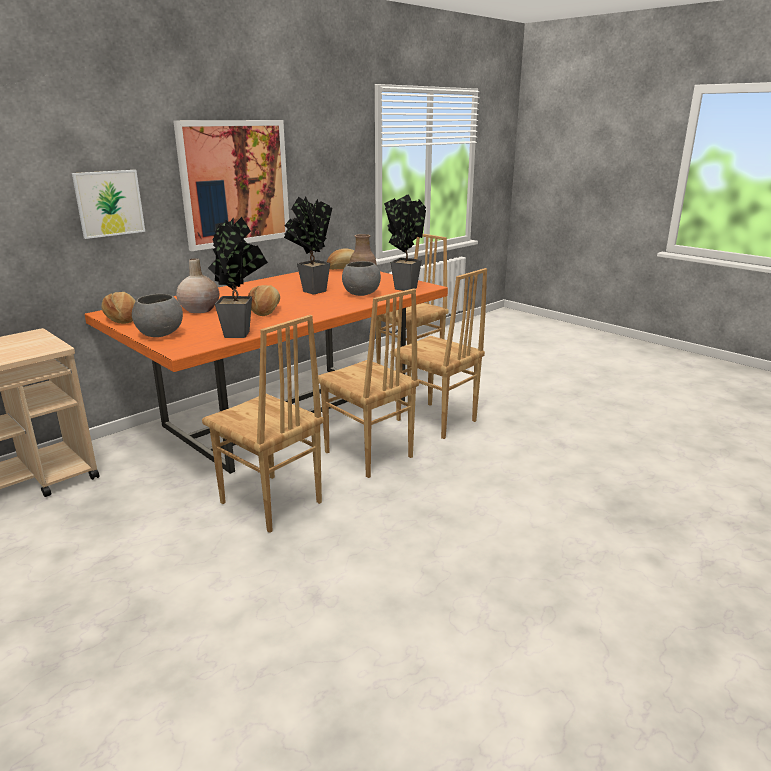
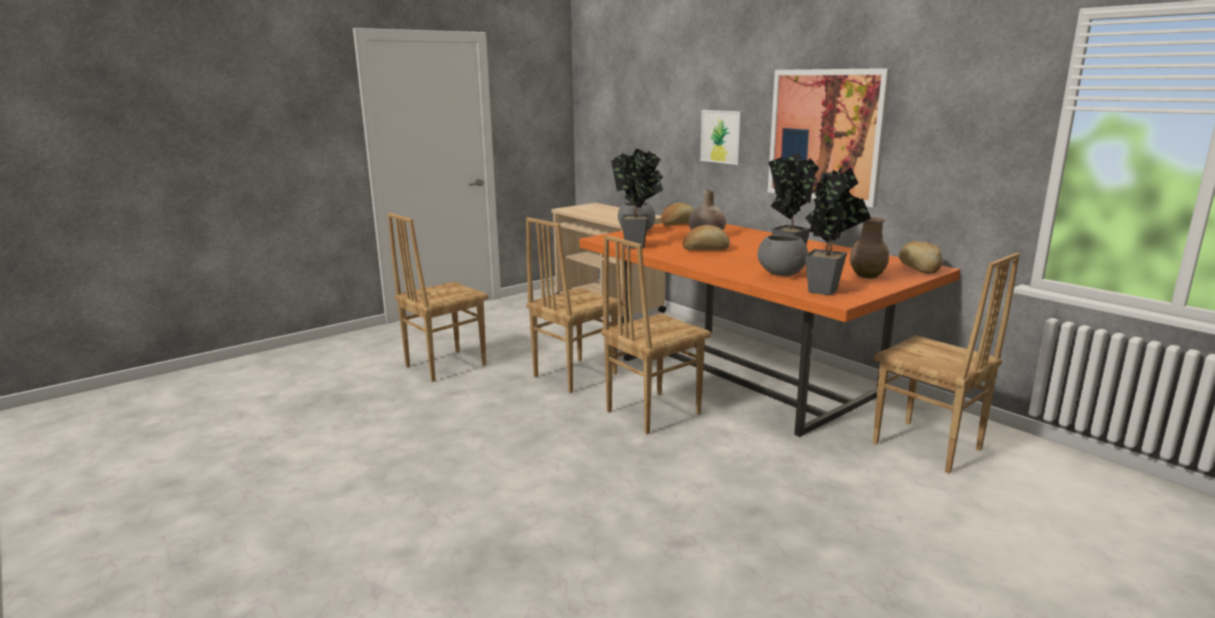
camera: 95 degrees right, 5 degrees down
(436, 421) = (741, 453): brown chair -> brown chair (444, 365)

